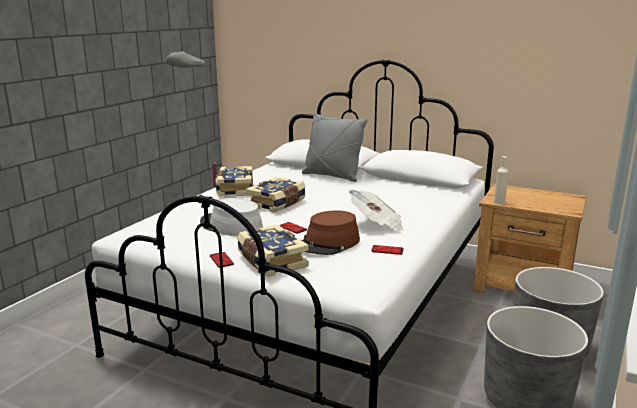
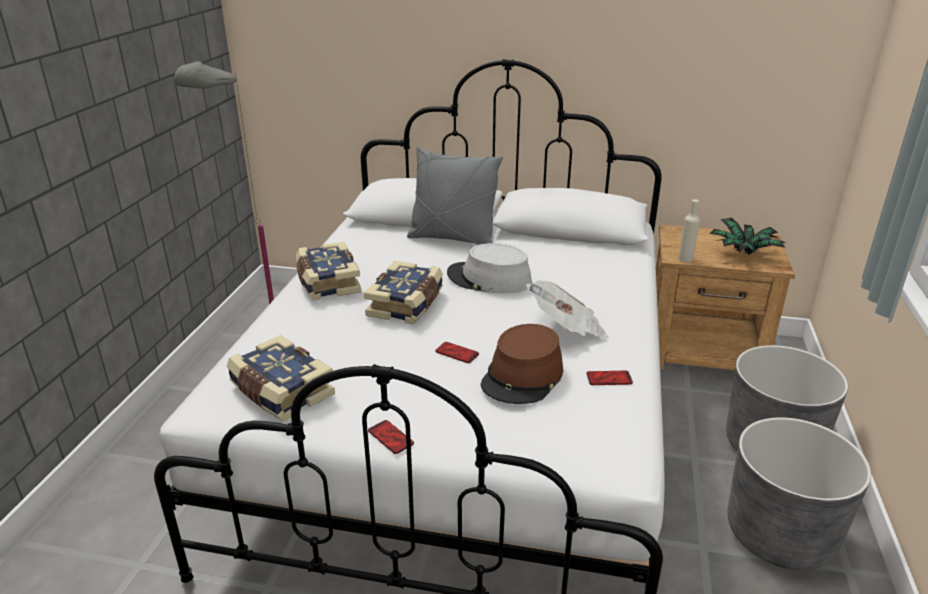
camera: 15 degrees left, 10 degrees up
(231, 226) = (364, 361): grey hat -> grey hat (489, 279)
(270, 261) = (464, 428): book -> book (280, 392)
(547, 203) = (742, 253): none -> potted plant

